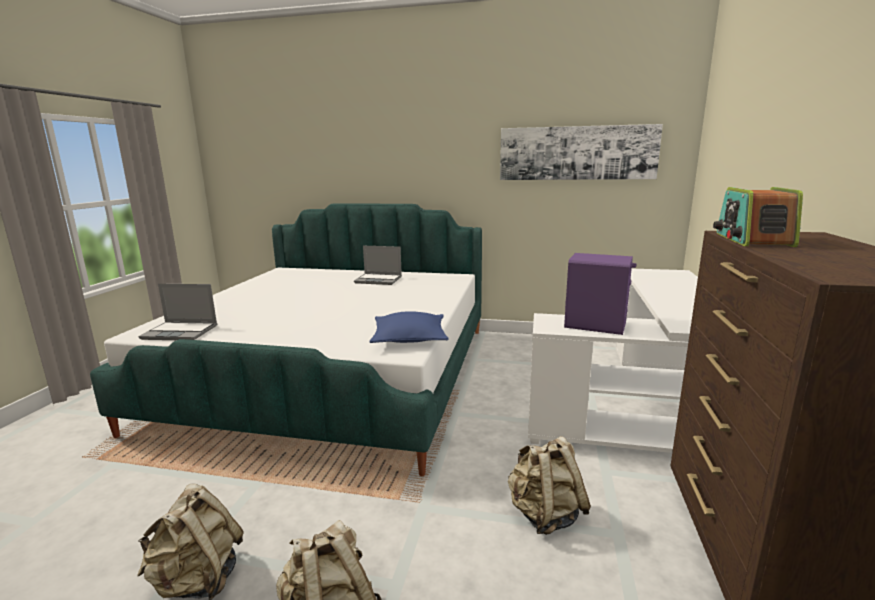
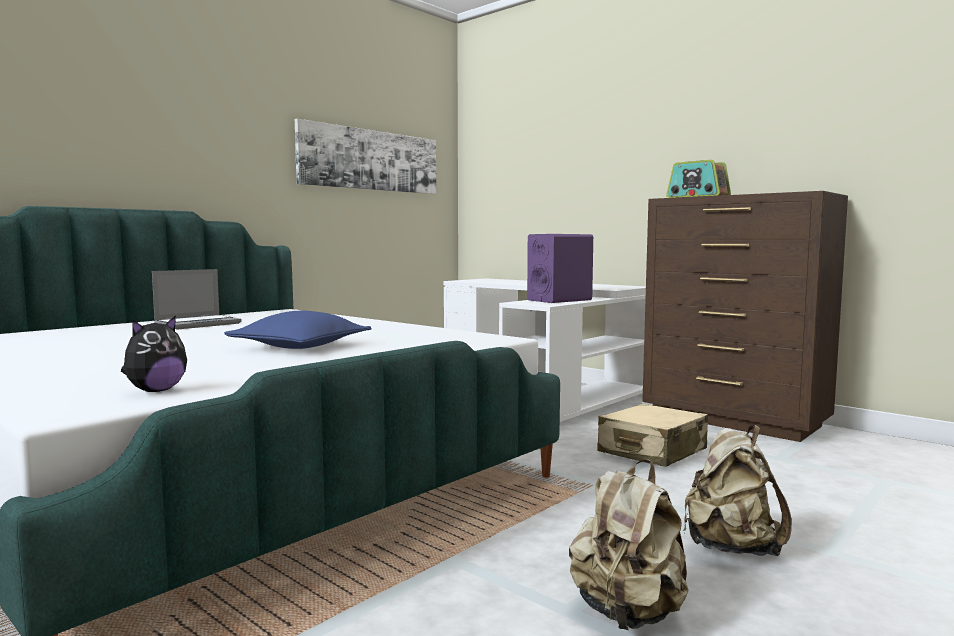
camera: 60 degrees left, 10 degrees down
(181, 332) = (155, 391): laptop -> plush toy
(409, 338) = (458, 335): blue pillow -> blue pillow (300, 346)
(545, 515) = (652, 451): beige backpack -> beige suitcase

